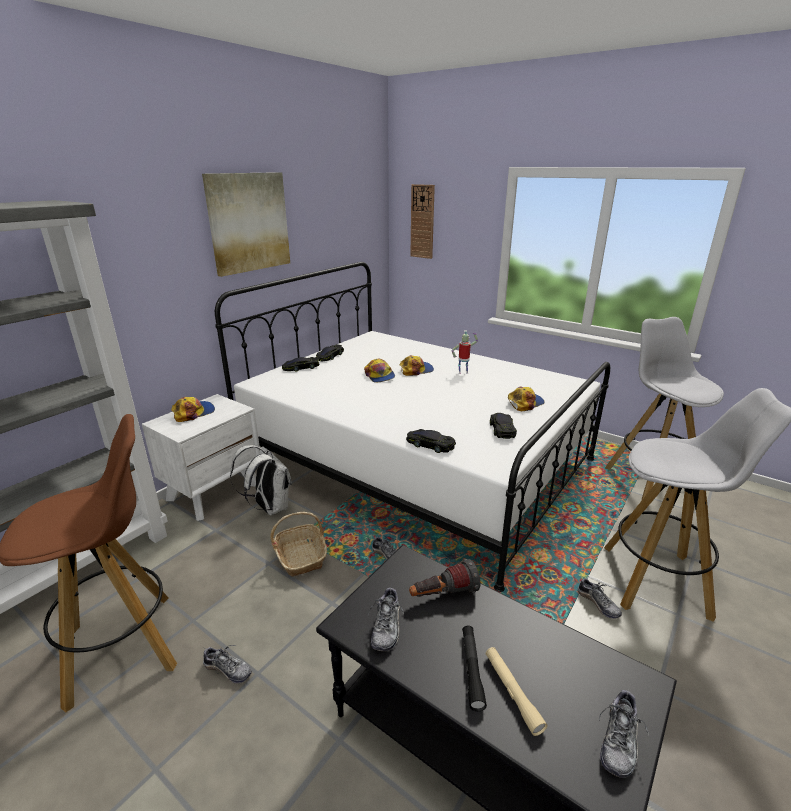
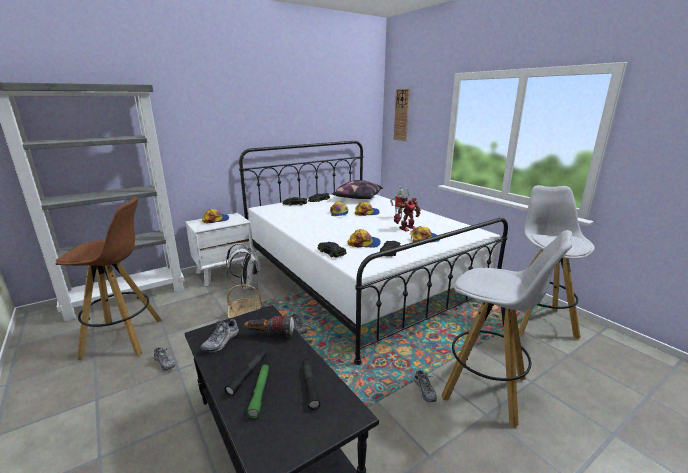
camera: 20 degrees right, 5 degrees down
(248, 222) = (269, 107): picture -> none
(382, 347) = (357, 198): none -> pillow
(459, 422) = (364, 243): none -> cap
(488, 388) = (406, 228): none -> toy robot
(512, 692) = (260, 393): beige flashlight -> green flashlight
(562, 660) = (309, 386): none -> black flashlight
(619, 740) = (301, 437): shoe -> none

